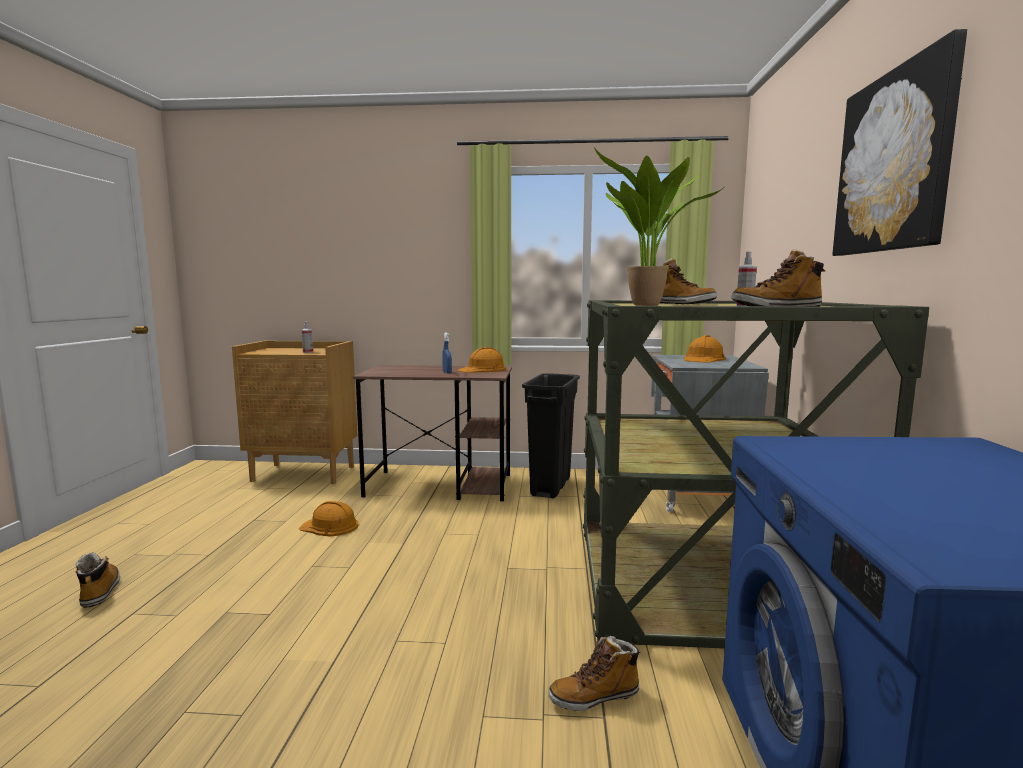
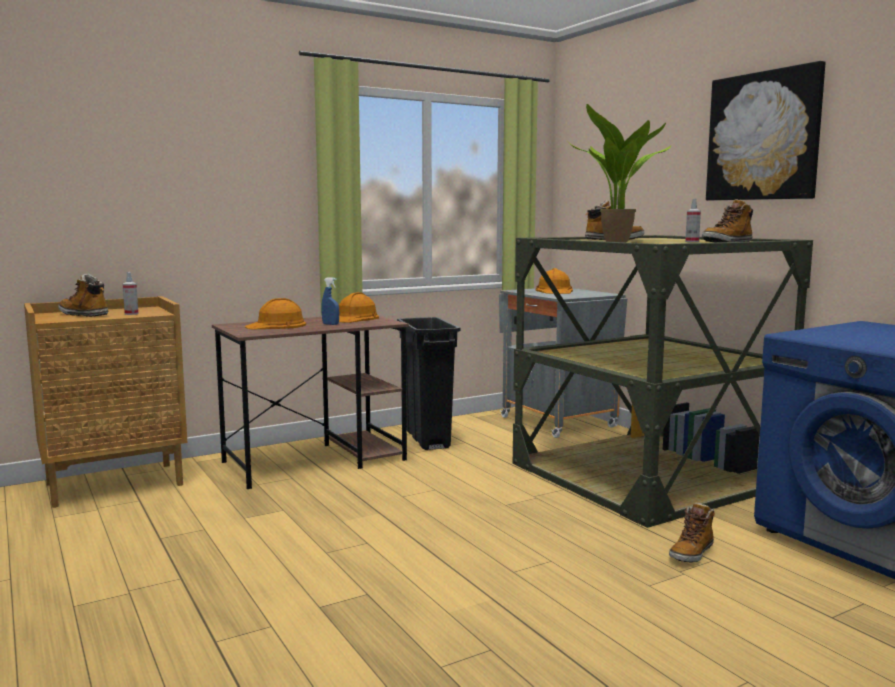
camera: 35 degrees left, 0 degrees up
(100, 591) = (121, 643): boot -> boot (84, 315)
(330, 526) = (270, 520): orange hard hat -> orange hard hat (277, 325)

